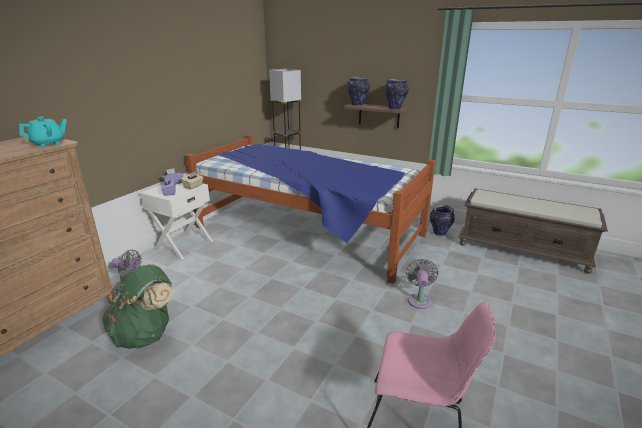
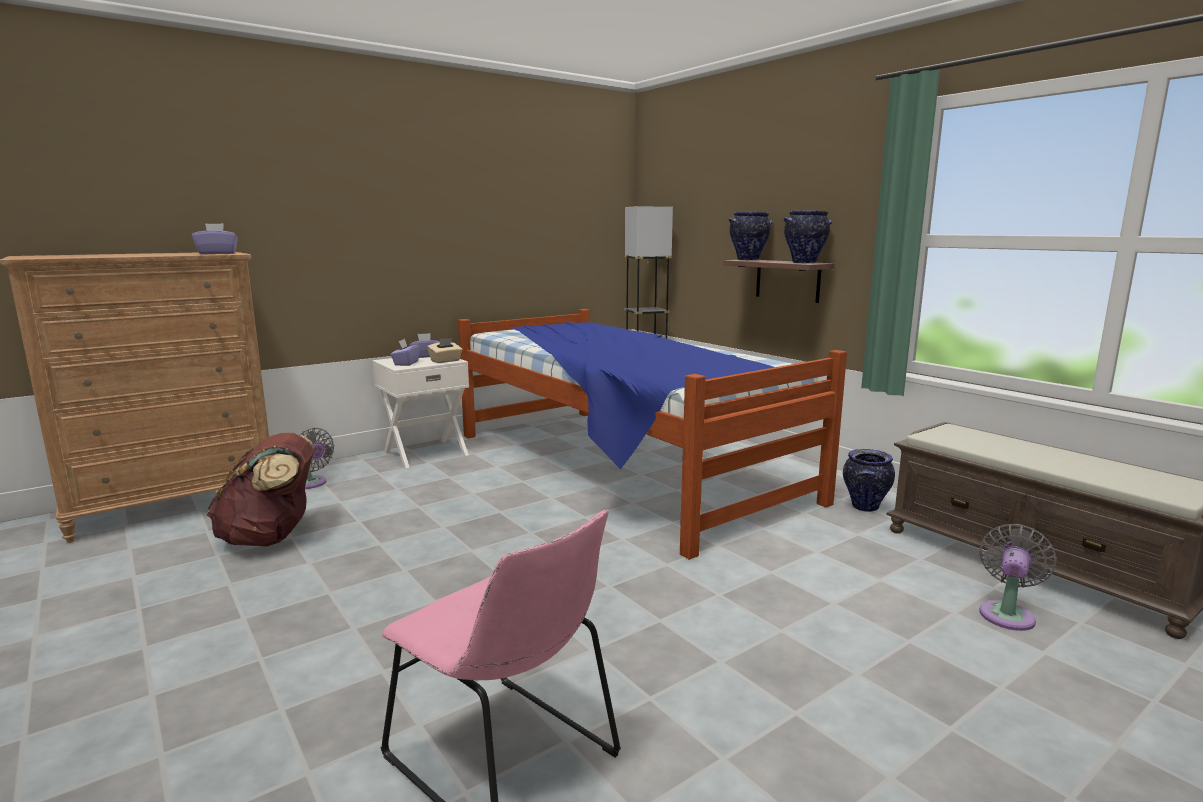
camera: 25 degrees right, 10 degrees down
(48, 144) = (217, 253): turquoise teapot -> purple tissue box
(146, 334) = (271, 538): green backpack -> brown backpack
(419, 300) = (712, 592): grey fan -> grey fan (1007, 614)

